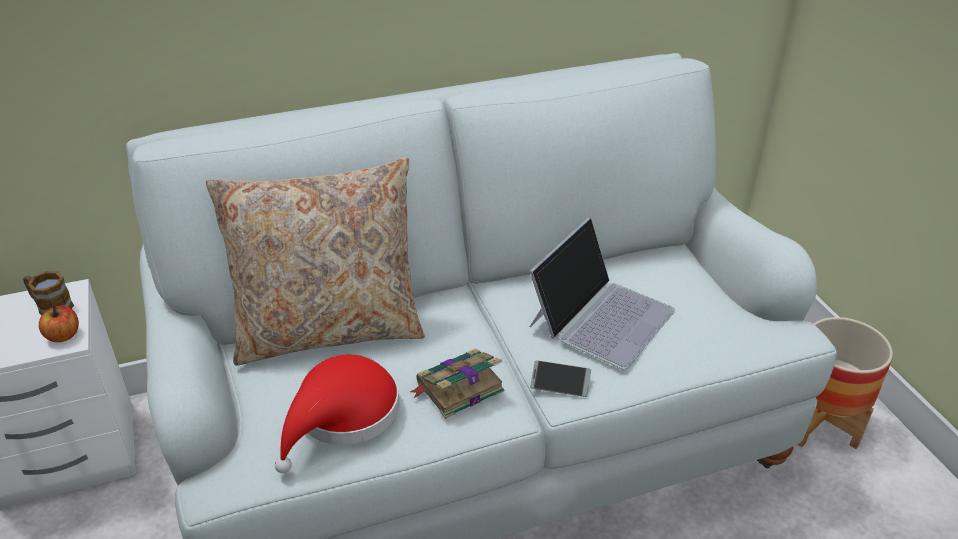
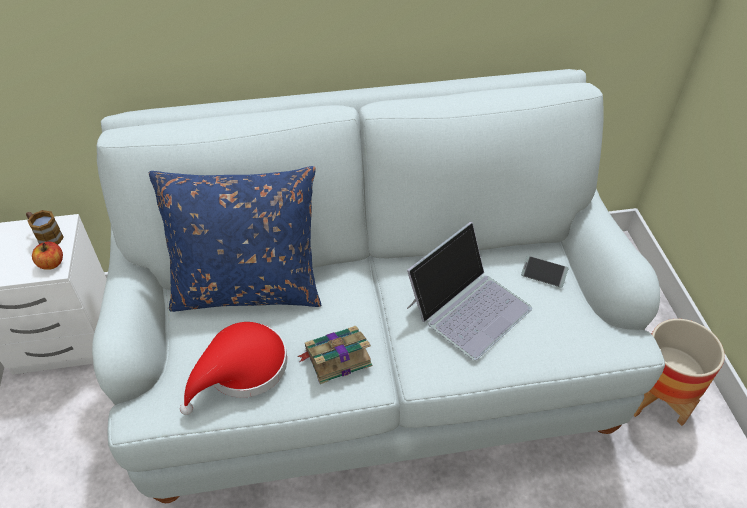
camera: 10 degrees right, 10 degrees up
(329, 330) = (248, 288): beige pillow -> blue pillow
(560, 383) = (420, 364): phone -> phone (543, 274)

